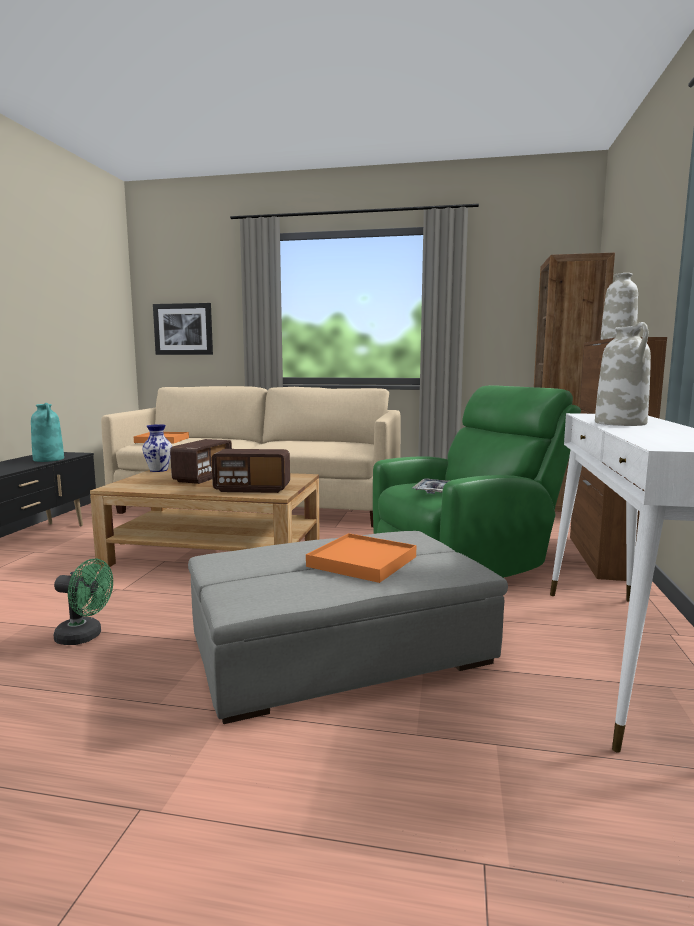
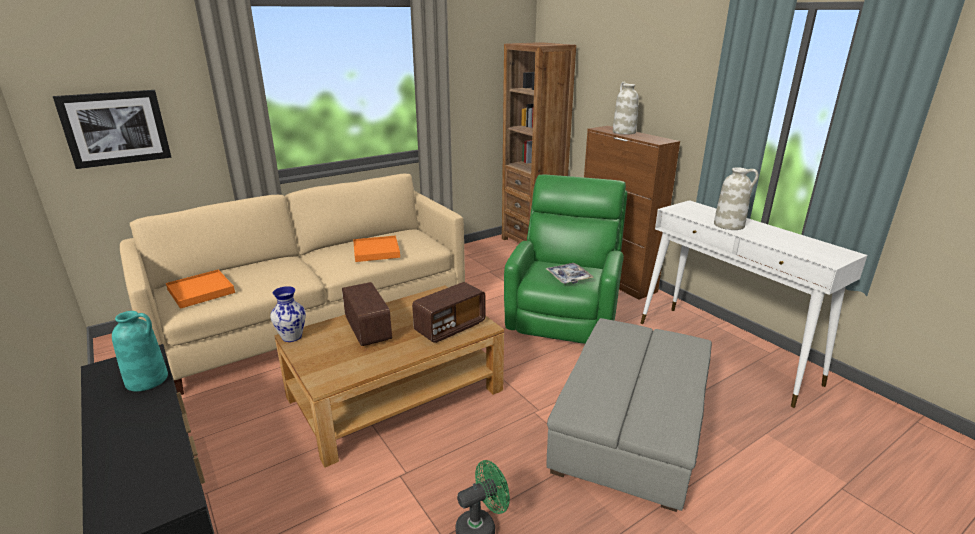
camera: 45 degrees left, 15 degrees up
(362, 561) = (649, 365): orange tray -> orange tray (376, 251)

